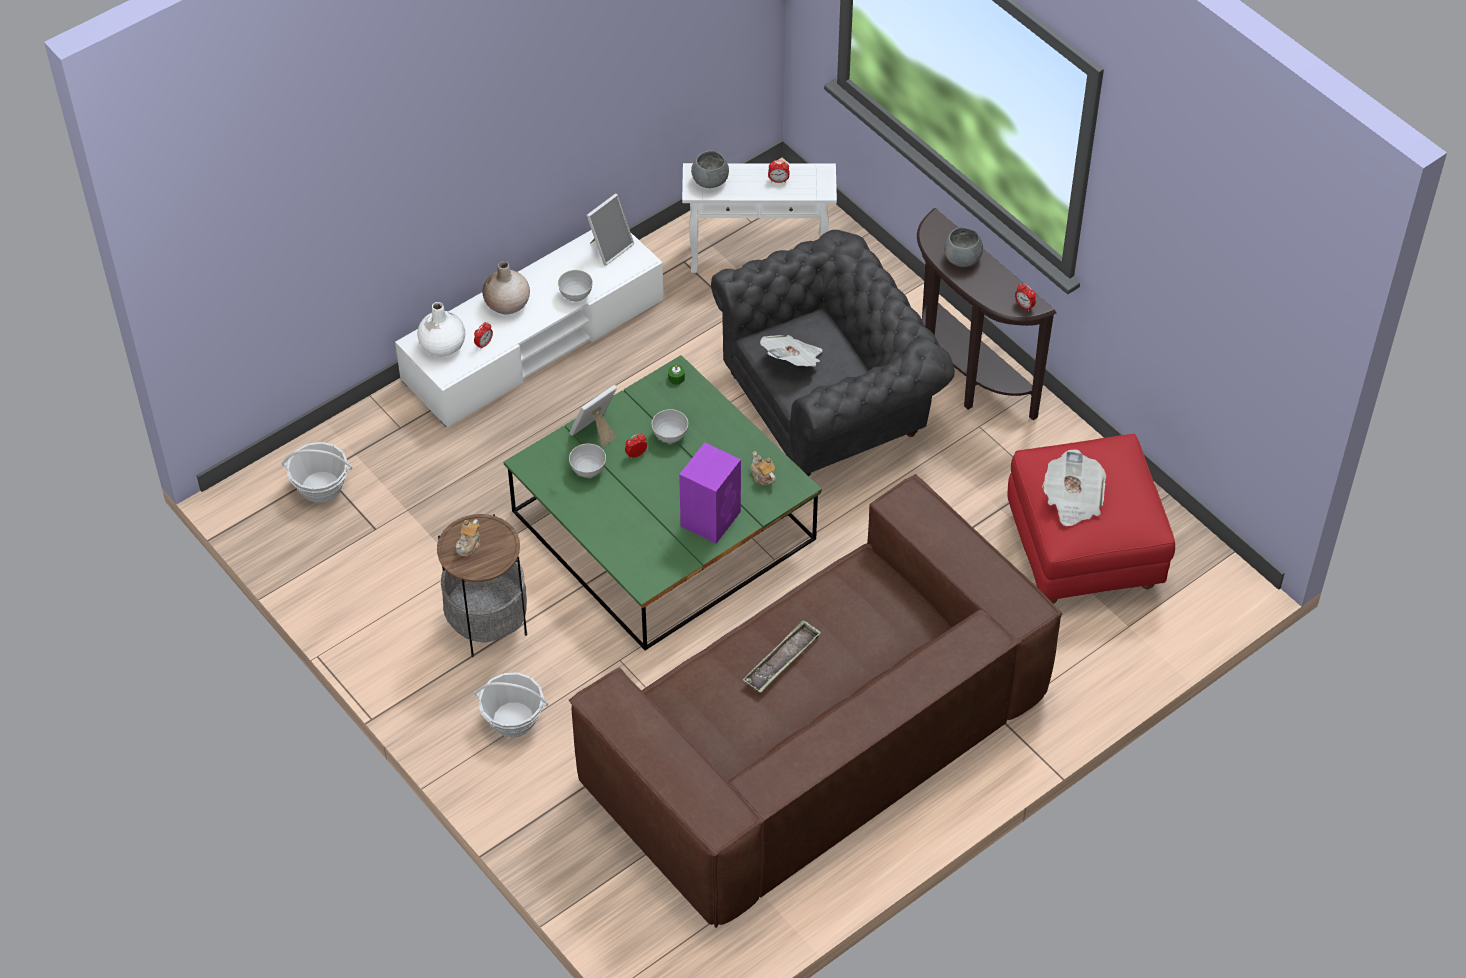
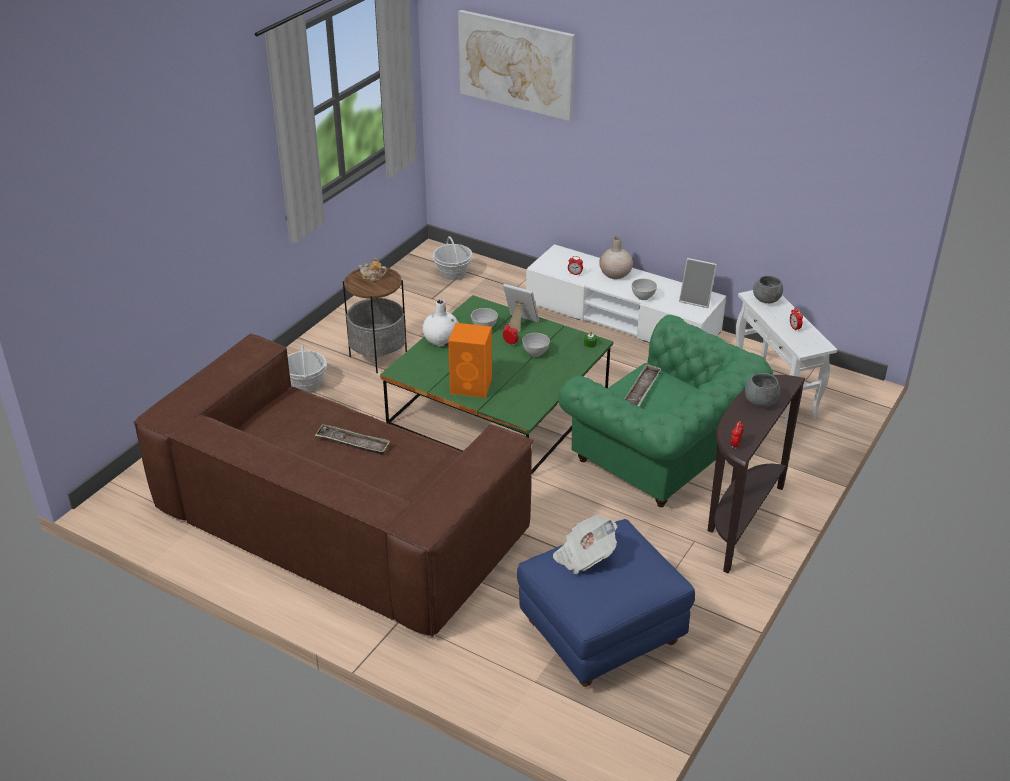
camera: 70 degrees right, 15 degrees down
(302, 185) = (516, 64): none -> picture
(442, 345) = (562, 260): white vase -> white vase (441, 340)
(711, 518) = (472, 386): purple speaker -> orange speaker
(762, 476) = (524, 400): teapot -> none
(793, 361) = (642, 389): newspaper -> tray
(831, 402) = (662, 457): grey armchair -> green armchair
(1084, 551) = (601, 634): red ottoman -> blue ottoman

